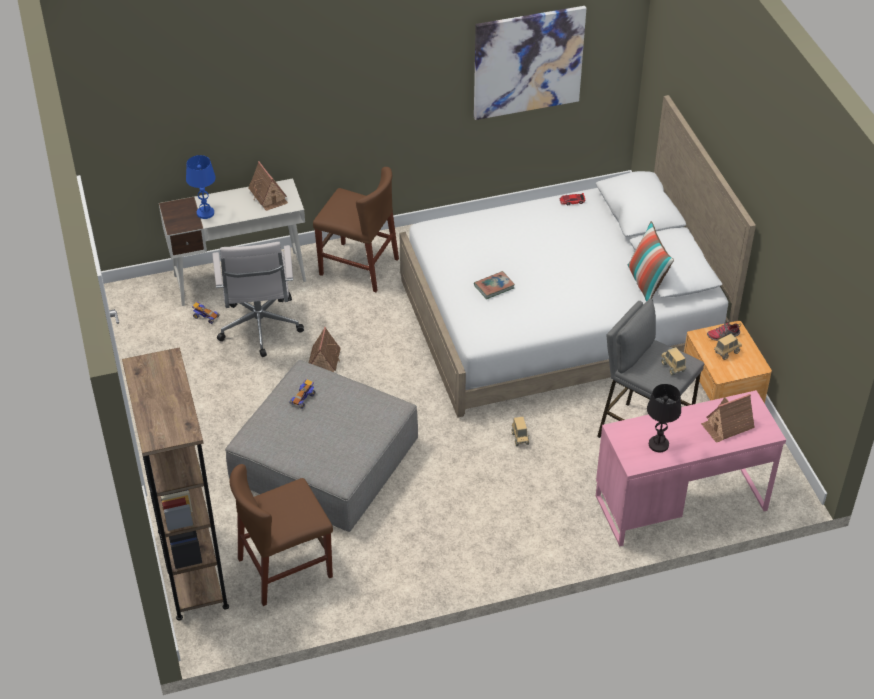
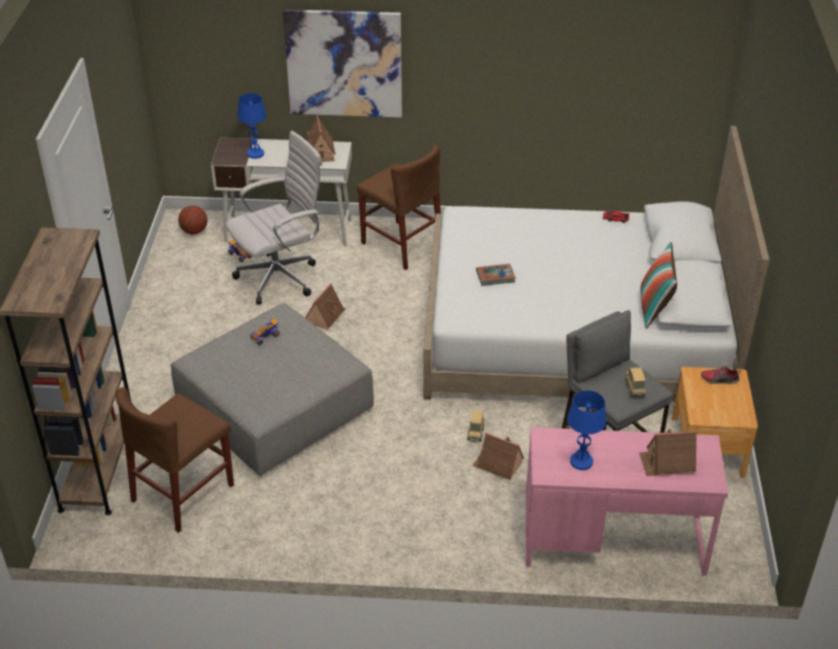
camera: 20 degrees right, 5 degrees down
(145, 302) = (194, 231): none -> basketball
(260, 330) = (281, 277): white office chair -> white office chair turned 135 degrees counterclockwise
(285, 568) = (183, 493): brown chair -> brown chair turned 45 degrees counterclockwise
(528, 62) = (602, 70): picture -> picture (344, 63)
(552, 461) = (498, 464): none -> toy house
(658, 444) = (581, 461): black table lamp -> blue table lamp
(726, 353) = (715, 397): toy truck -> none

